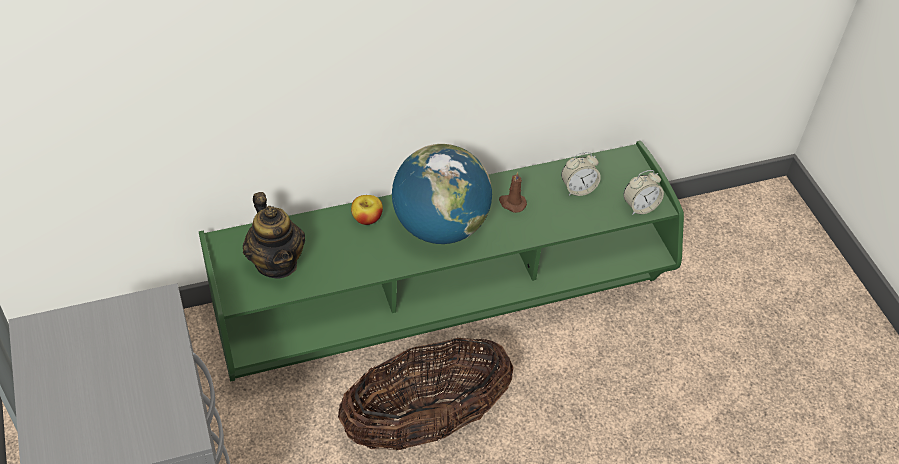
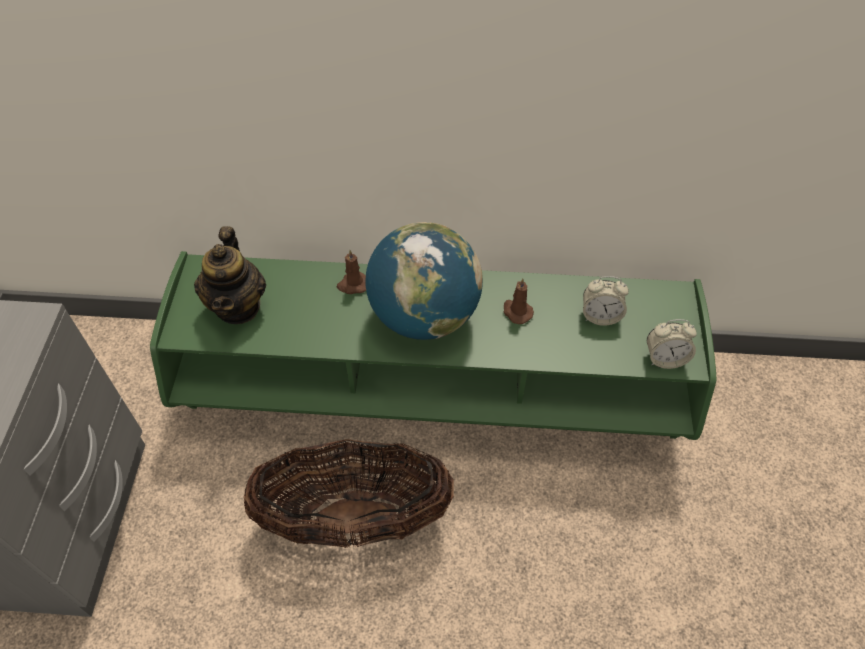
camera: 25 degrees right, 5 degrees up
(367, 219) = (353, 285): apple -> brown candle

